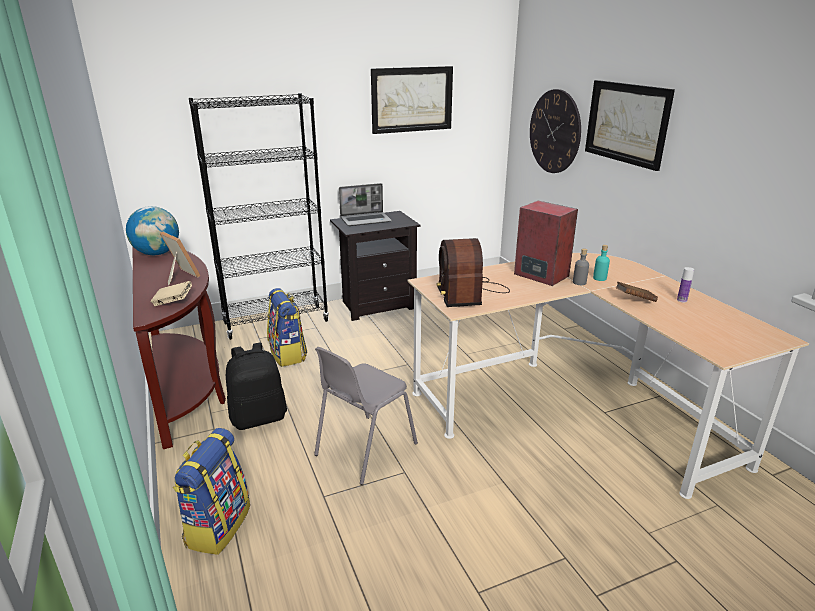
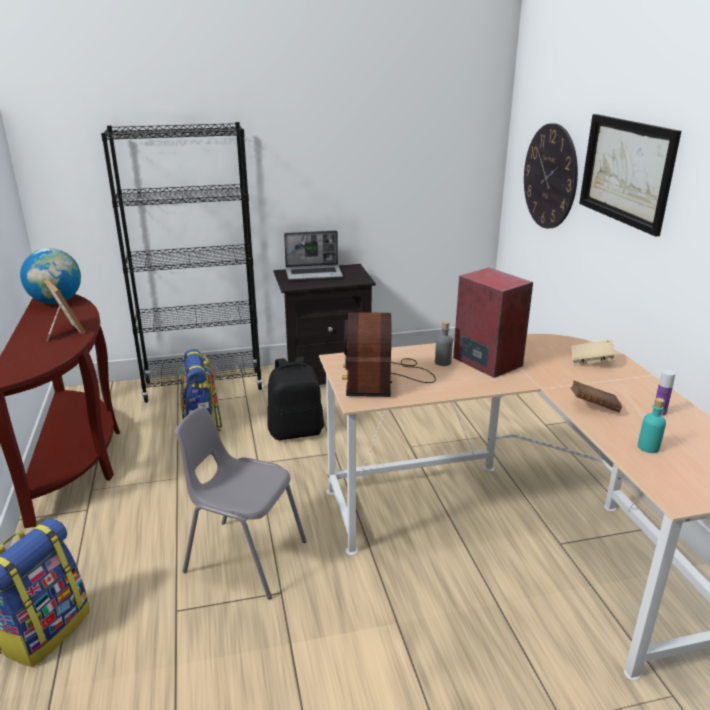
camera: 10 degrees right, 0 degrees up
(173, 302) = (39, 363): beige book -> beige book (591, 362)
(259, 417) = (141, 501): black backpack -> black backpack (296, 431)
(364, 449) = (244, 556): grey chair -> grey chair turned 60 degrees clockwise
(412, 99) = (377, 131): picture -> none
(579, 282) = (532, 376): grey bottle -> grey bottle (443, 362)
(599, 278) = (561, 372): turquoise bottle -> turquoise bottle (648, 447)

